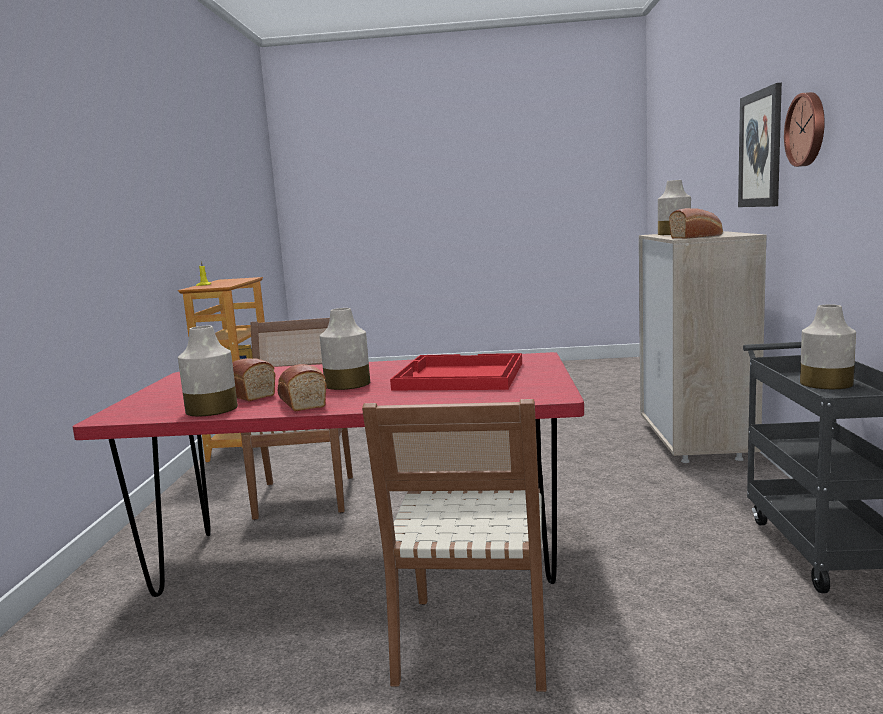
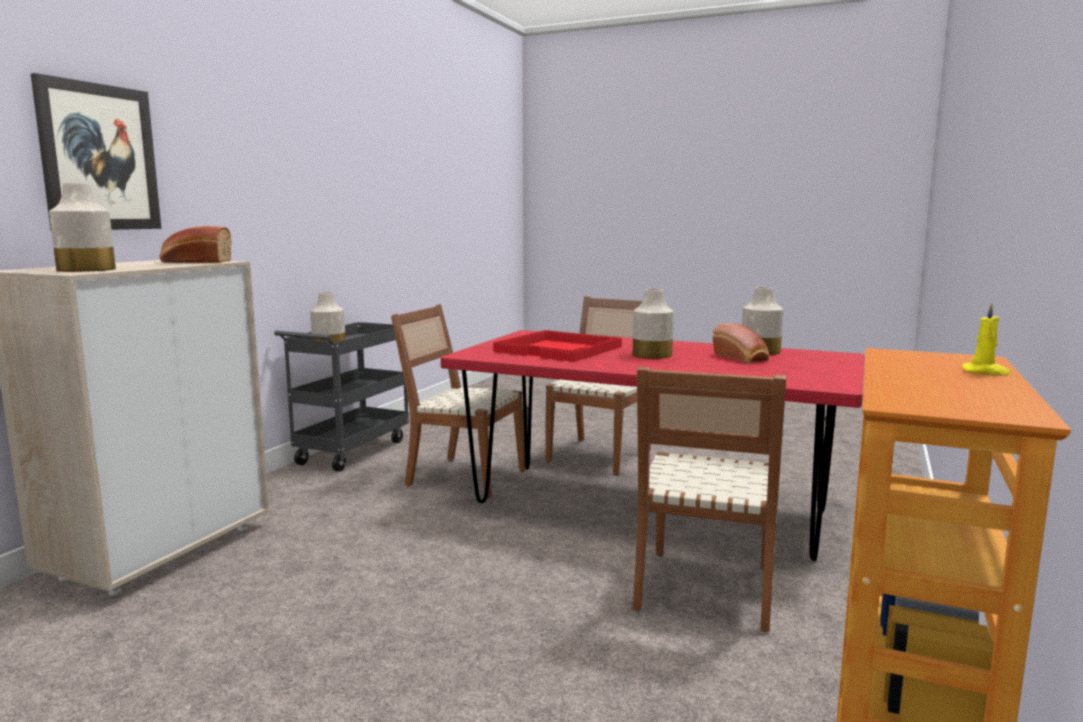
camera: 160 degrees left, 0 degrees up
(301, 402) = (691, 347): bread -> none
(611, 549) = (462, 477): none -> chair
(807, 129) = (204, 156): wall clock -> none

